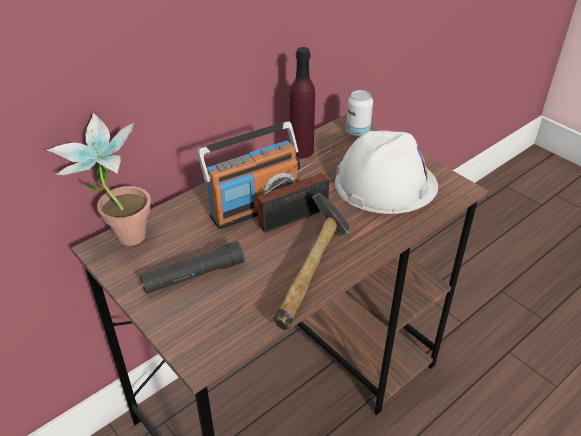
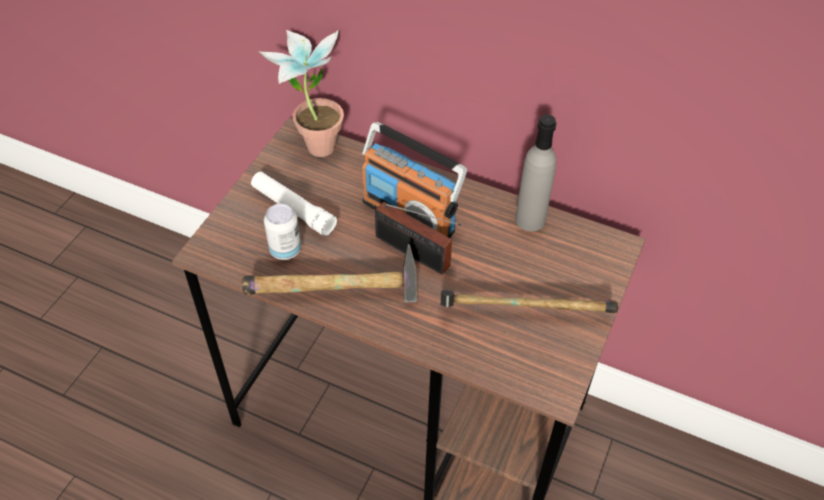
camera: 65 degrees right, 10 degrees up
(193, 275) = (293, 209): black flashlight -> white flashlight
(301, 151) = (530, 219): purple bottle -> grey bottle
(358, 131) = (606, 258): can -> can (285, 250)
(385, 183) = (519, 314): white hard hat -> hammer

